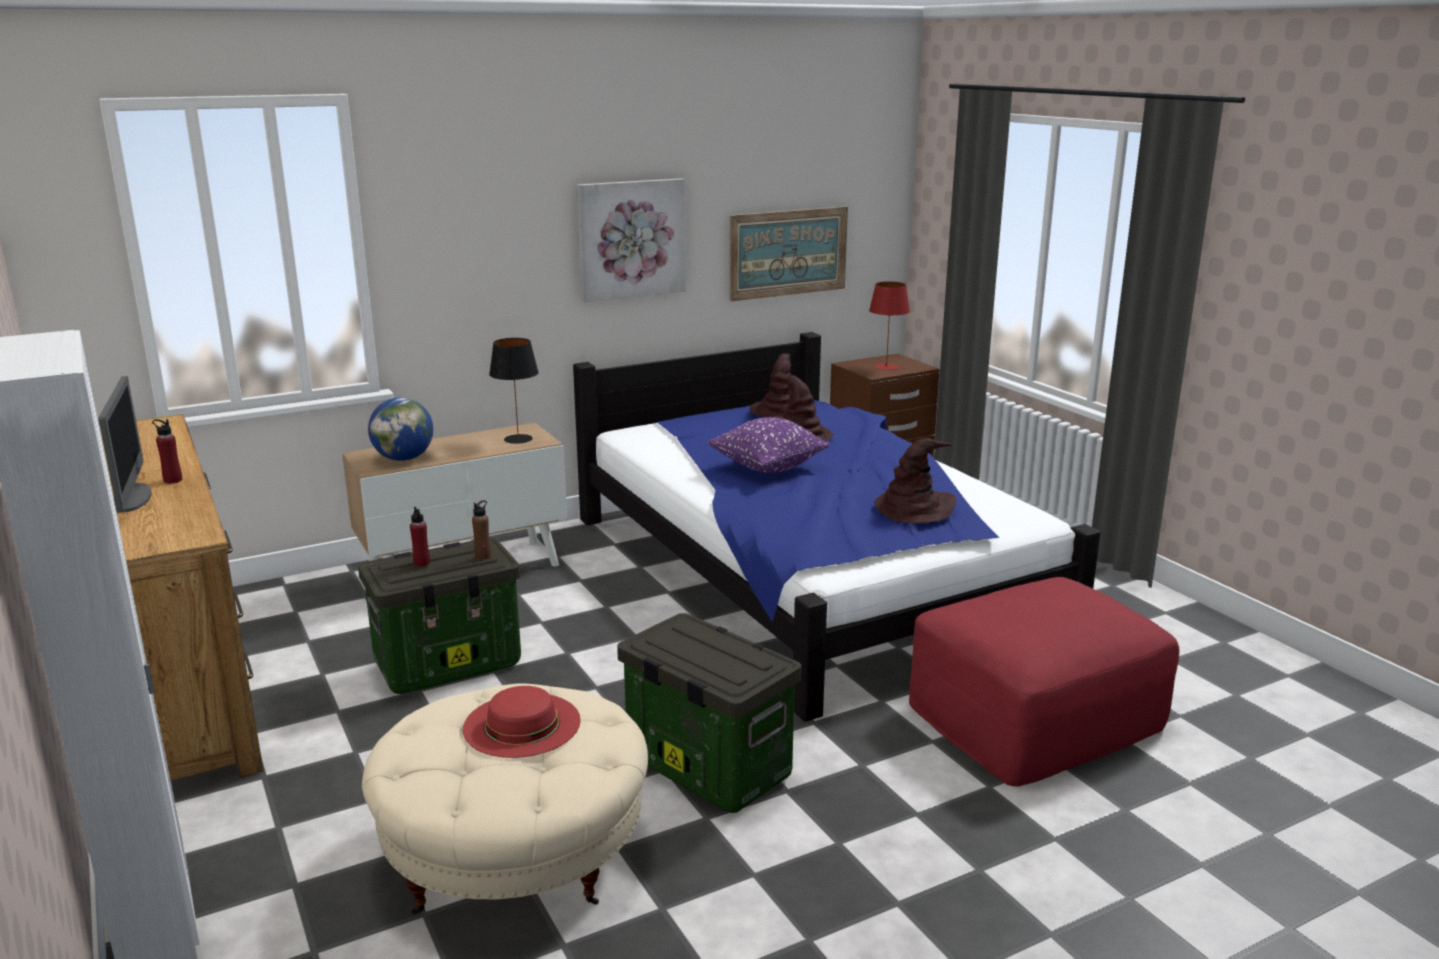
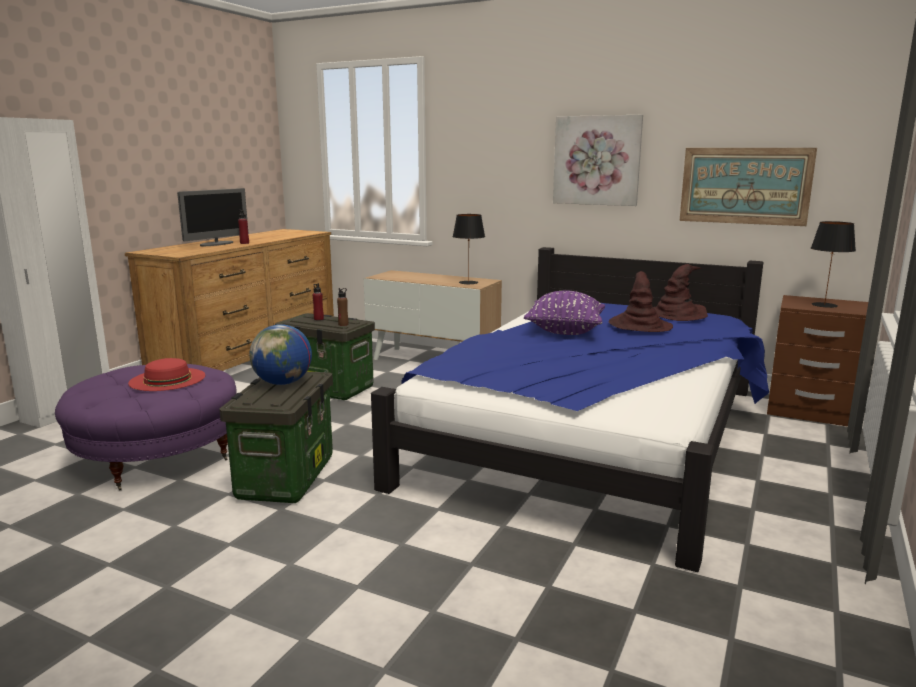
camera: 55 degrees right, 5 degrees down
(404, 459) = (401, 277): globe -> globe (283, 383)
(514, 853) = (158, 457): beige ottoman -> purple ottoman
(887, 367) = (825, 305): red table lamp -> black table lamp
(914, 508) = (572, 375): brown hat -> none
(1034, 716) = (498, 580): red ottoman -> none

